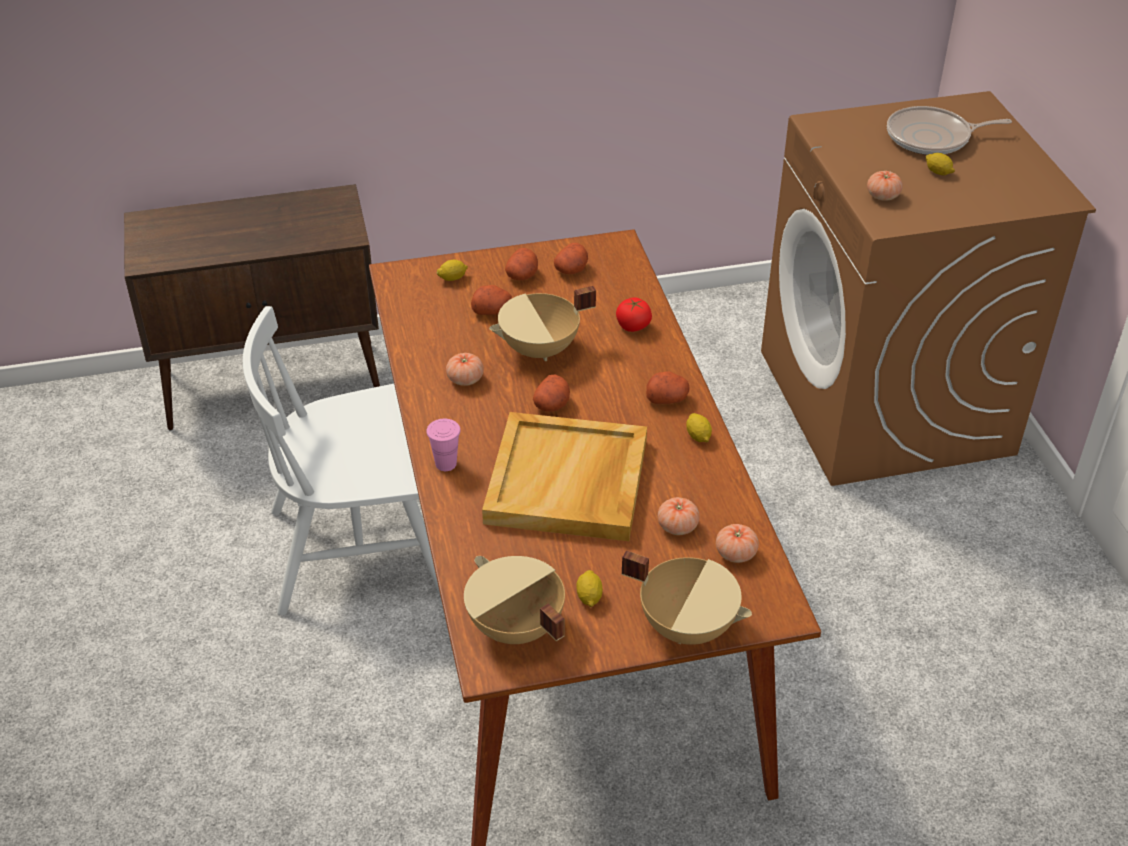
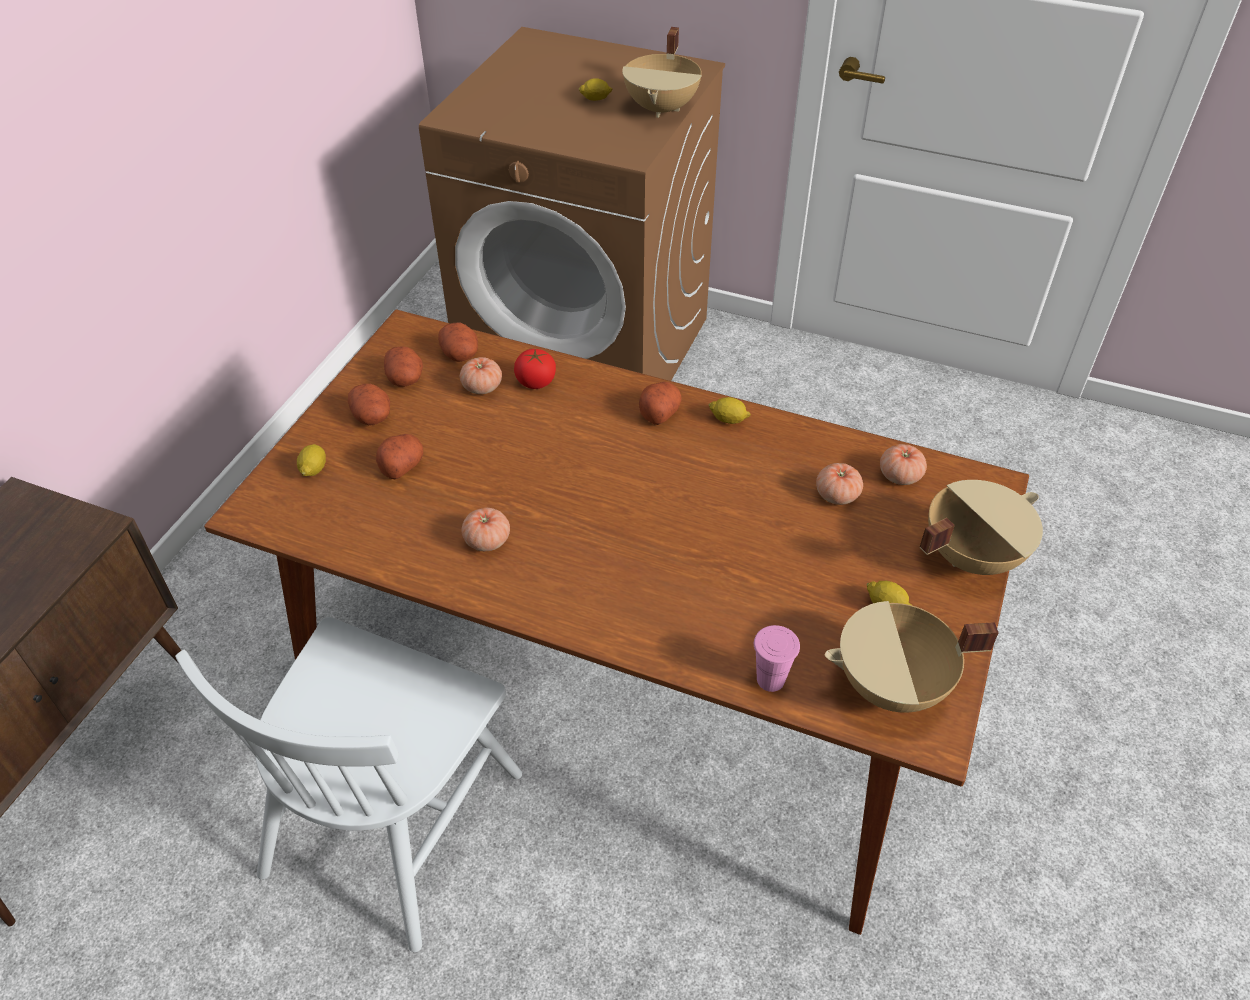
camera: 55 degrees left, 5 degrees up
(446, 464) = (604, 622): pink cup -> pink cup (770, 679)
(540, 350) = (502, 461): beige cooking pot -> beige cooking pot (663, 108)
(552, 405) = (592, 494): potato -> potato (461, 354)
(568, 482) = (715, 540): beige tray -> none
(882, 196) = (594, 138): tomato -> tomato (482, 387)
(932, 138) = (547, 78): frying pan -> none

